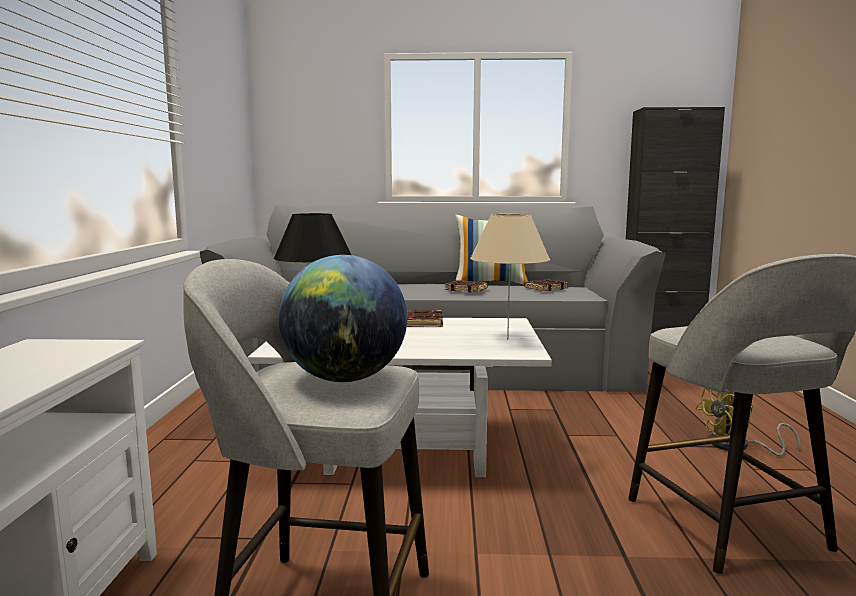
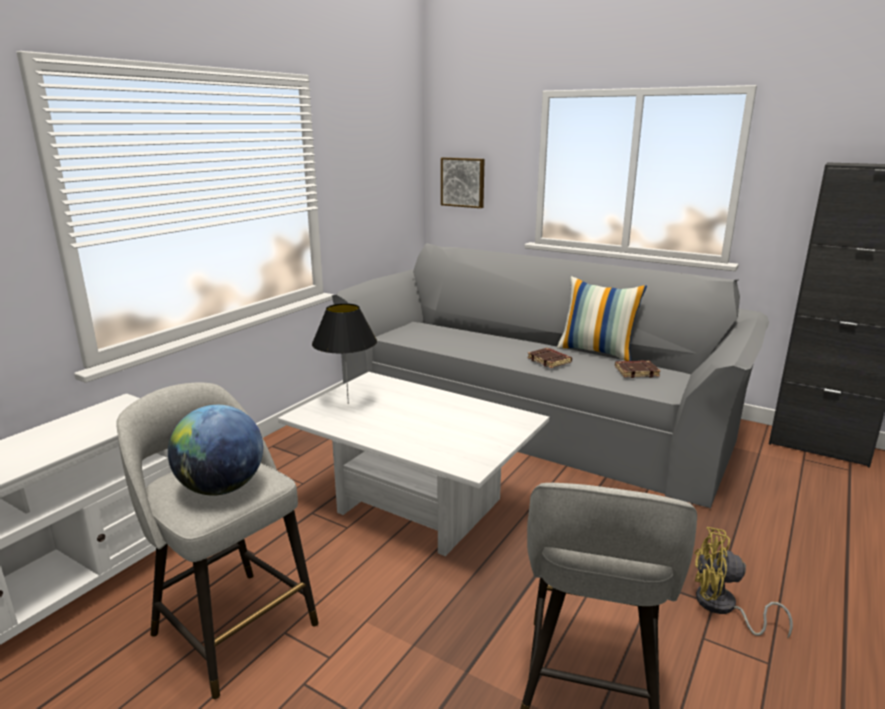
camera: 30 degrees right, 10 degrees up
(300, 145) = (463, 182): none -> picture
(422, 323) = (449, 403): brown book -> none
(507, 339) = (484, 444): beige table lamp -> none

